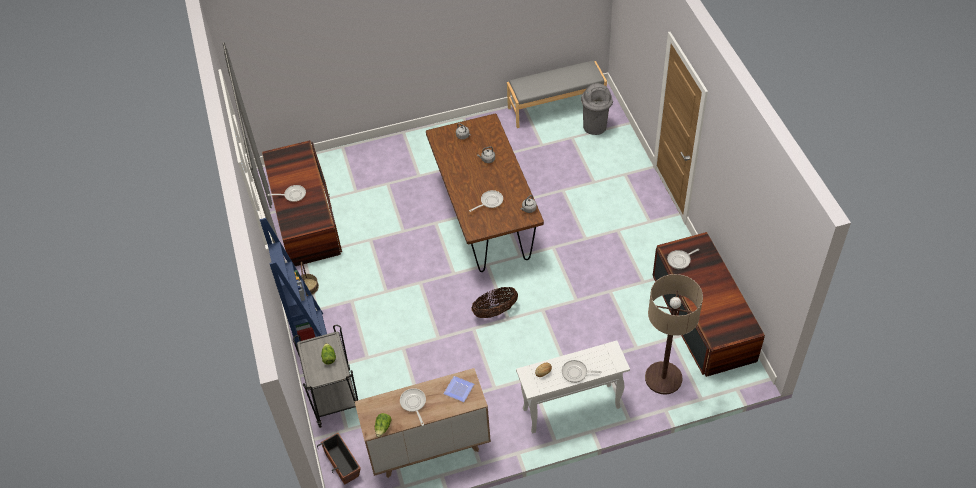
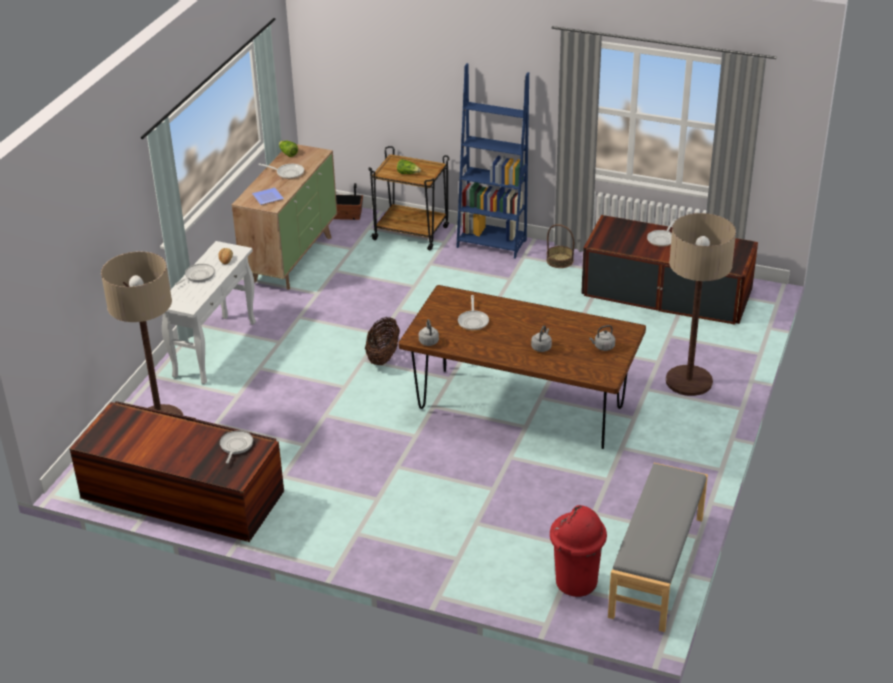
camera: 125 degrees right, 15 degrees down
(334, 395) = (411, 233): grey cart -> brown cart
(396, 162) = (688, 381): none -> floor lamp
(595, 127) = (575, 582): grey trash can -> red trash can

